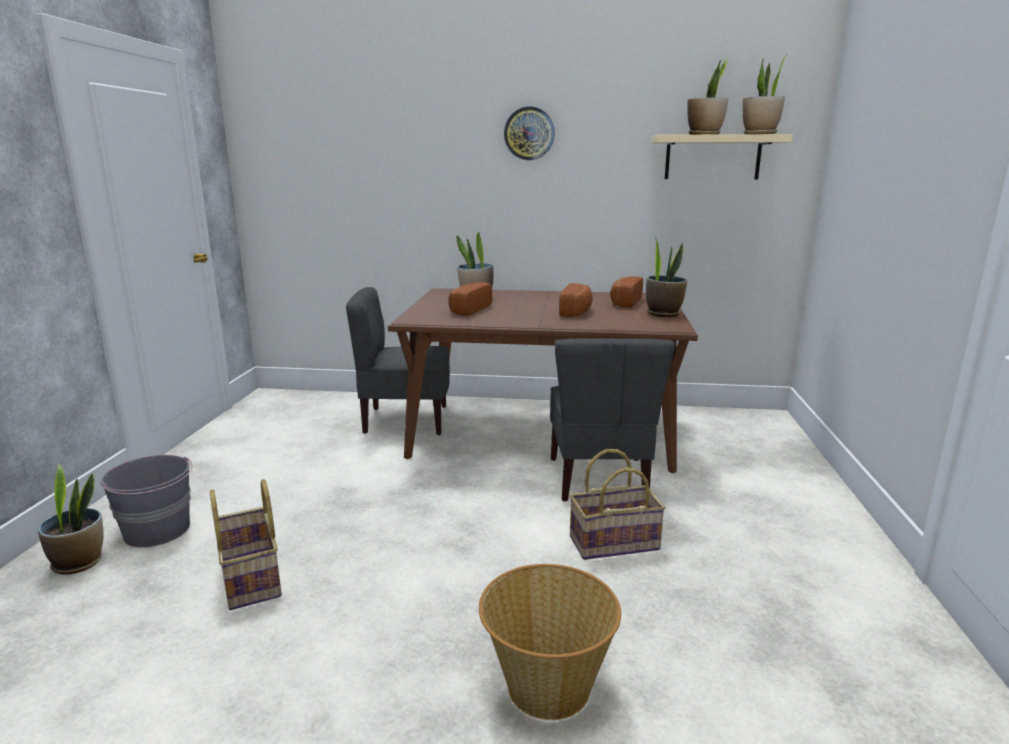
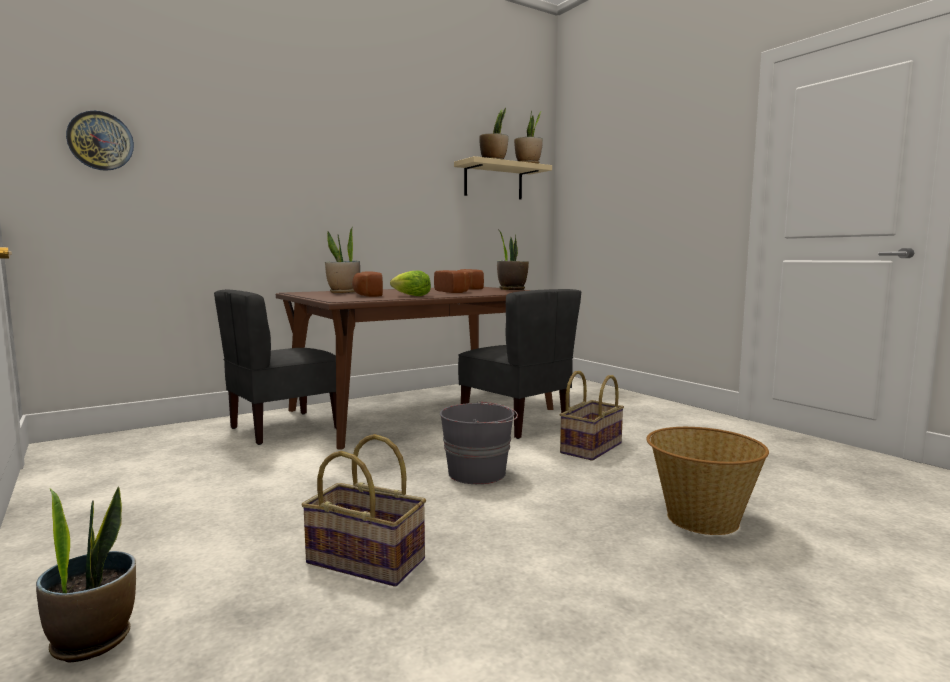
camera: 40 degrees left, 10 degrees down
(158, 531) = (159, 575): grey bucket -> grey bucket (478, 473)
(499, 318) = (411, 296): none -> lettuce
(529, 133) = (361, 149): wall clock -> wall clock (100, 141)

